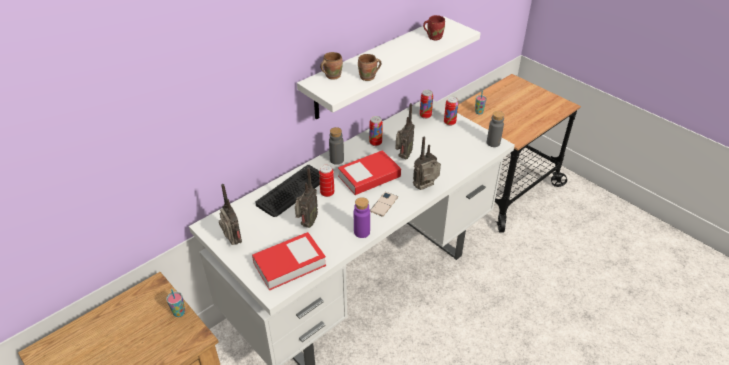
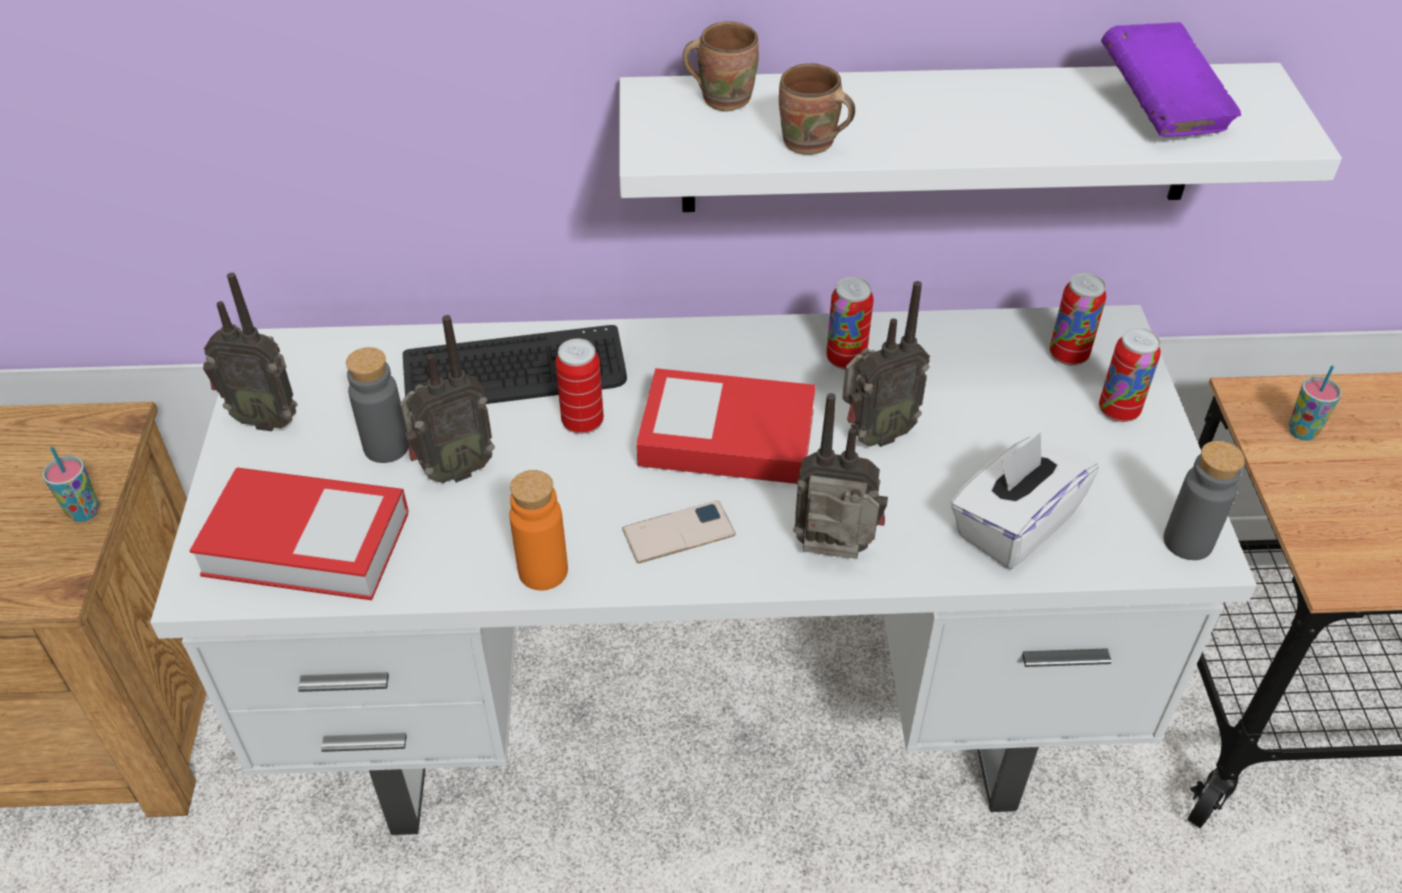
camera: 40 degrees right, 5 degrees up
(233, 242) = (266, 418): radio -> radio turned 90 degrees clockwise
(336, 160) = (700, 351): grey bottle -> grey bottle (386, 447)
(362, 232) = (543, 571): purple bottle -> orange bottle
(434, 37) = (1160, 110): red mug -> purple book
(455, 159) = (1013, 525): none -> white tissue box

